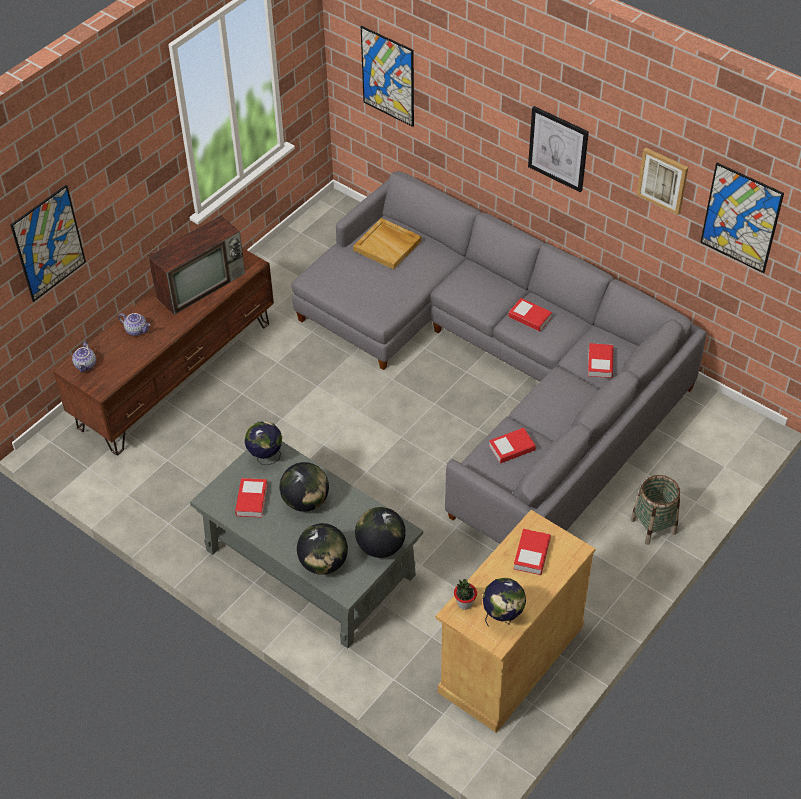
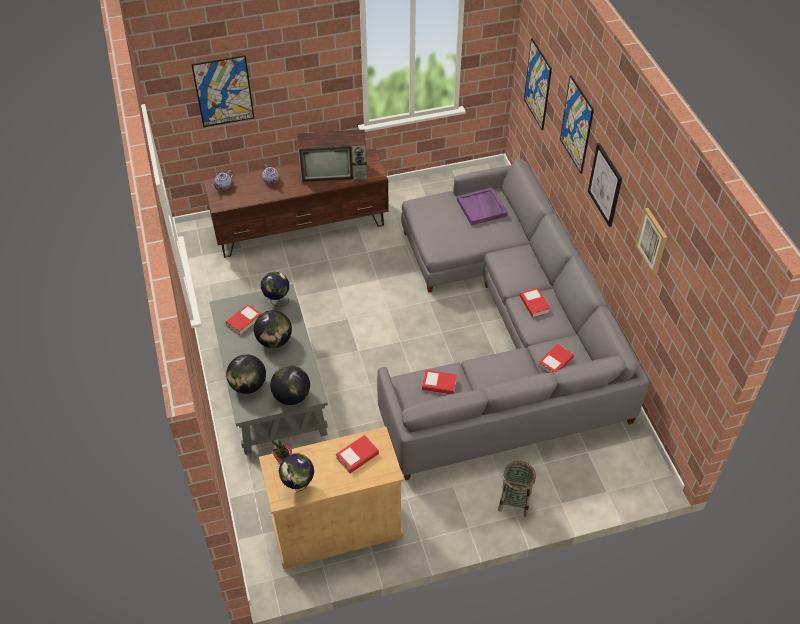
camera: 35 degrees right, 0 degrees up
(388, 245) = (482, 208): beige tray -> purple tray
(741, 218) = (687, 297): picture -> picture (576, 125)

